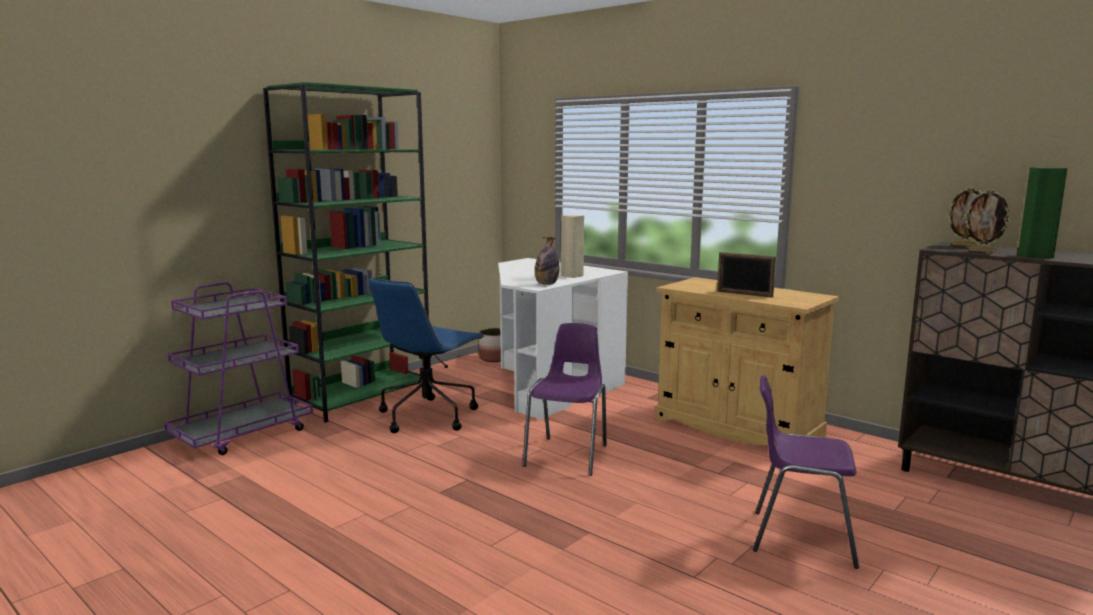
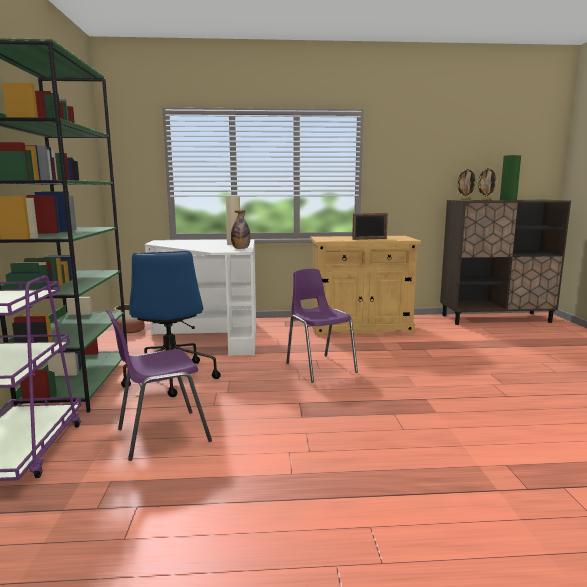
camera: 45 degrees left, 0 degrees up
(799, 537) = (493, 363): purple chair -> purple chair (160, 435)

